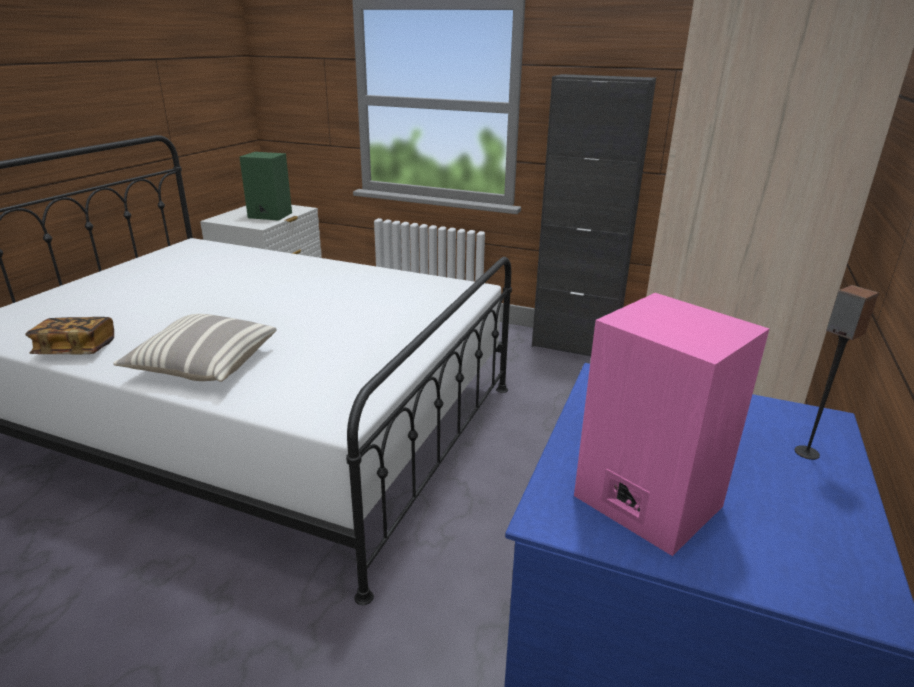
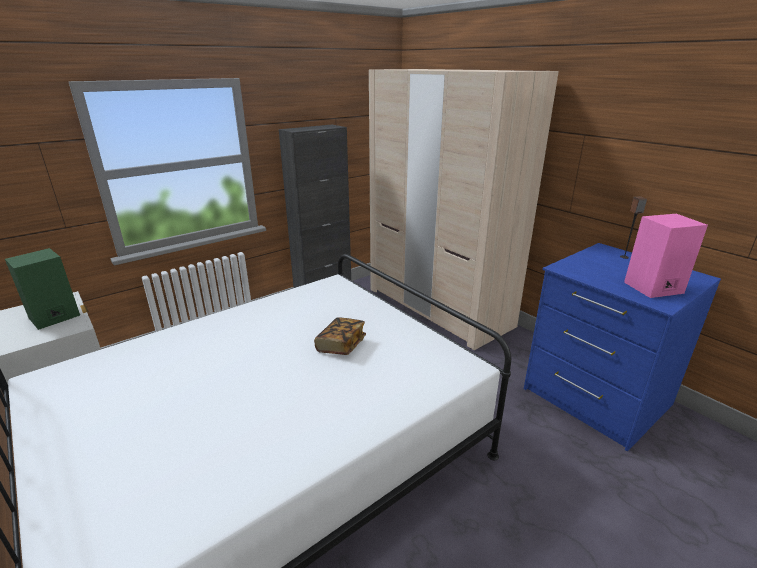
camera: 60 degrees left, 0 degrees up
(76, 350) = (251, 486): book -> book (341, 345)
(203, 365) = (354, 409): pillow -> none

